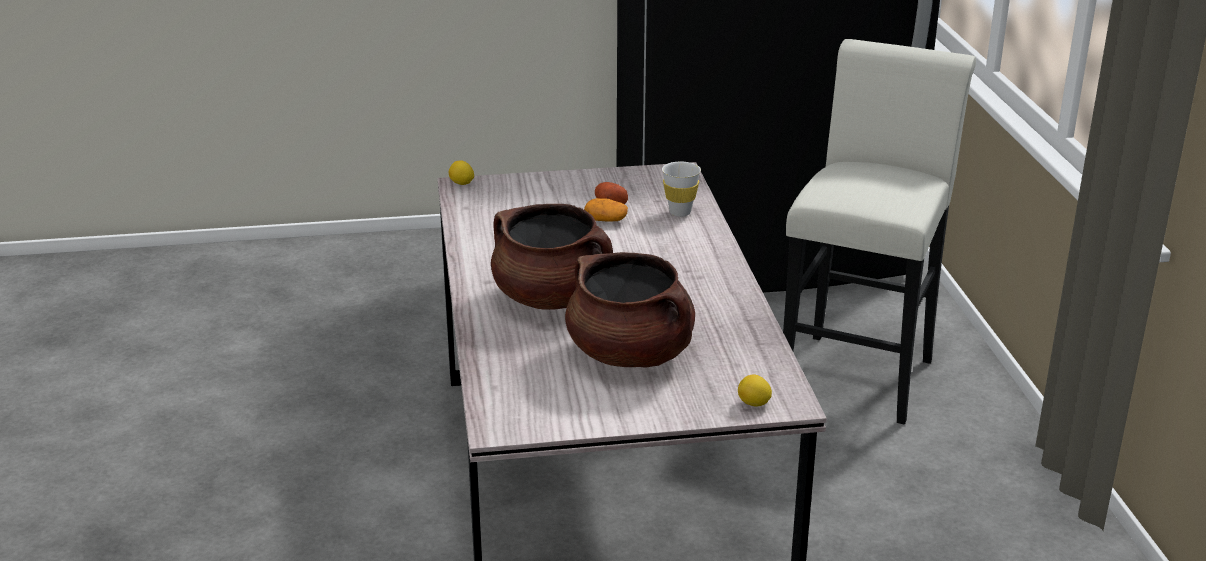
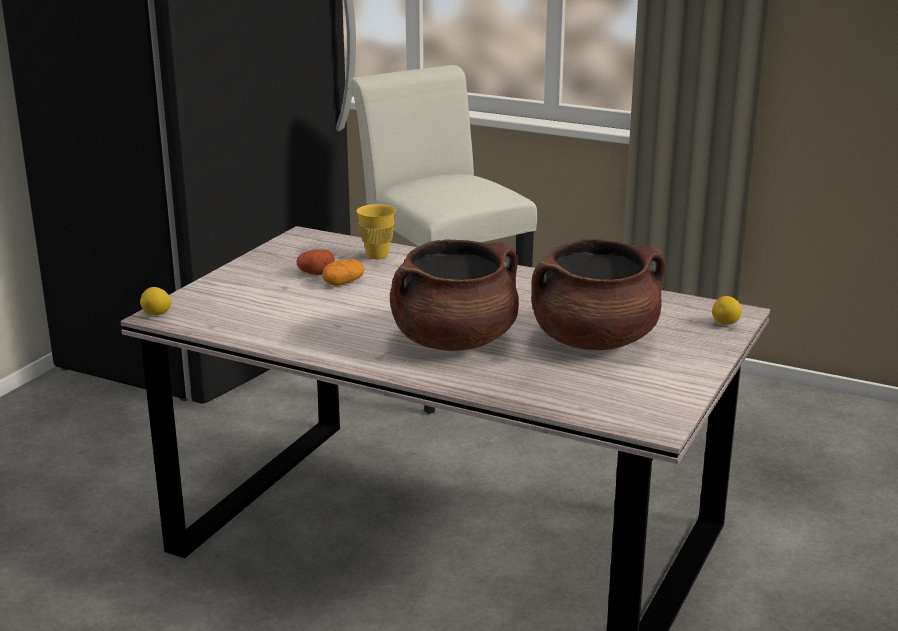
camera: 55 degrees left, 5 degrees down
(680, 212) = (377, 256): white cup -> yellow cup

